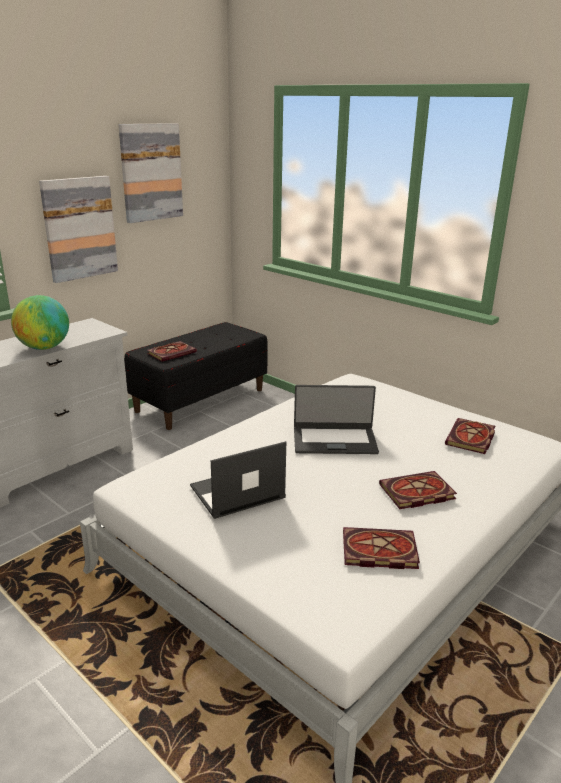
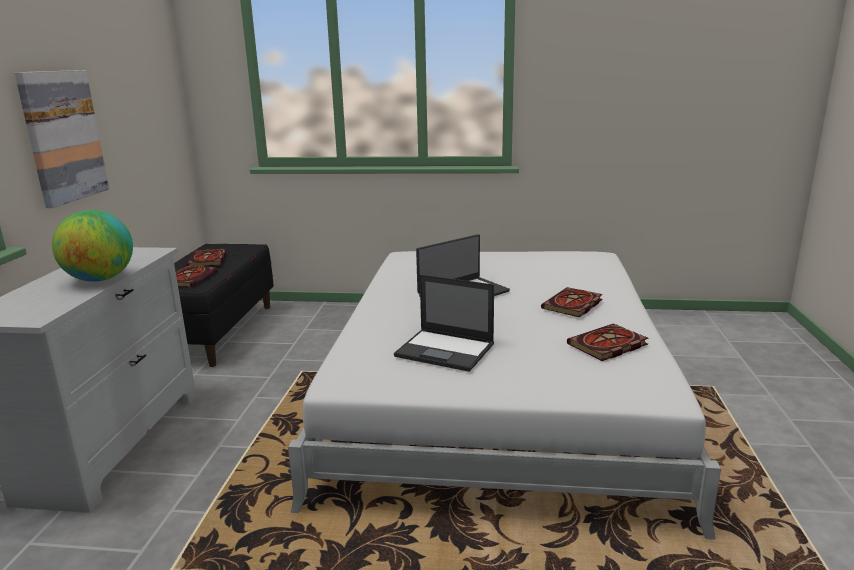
camera: 35 degrees left, 5 degrees down
(151, 172) = (119, 69): picture -> none
(236, 492) = (446, 350): laptop -> laptop turned 90 degrees counterclockwise
(471, 439) = (555, 264): book -> book (208, 260)

